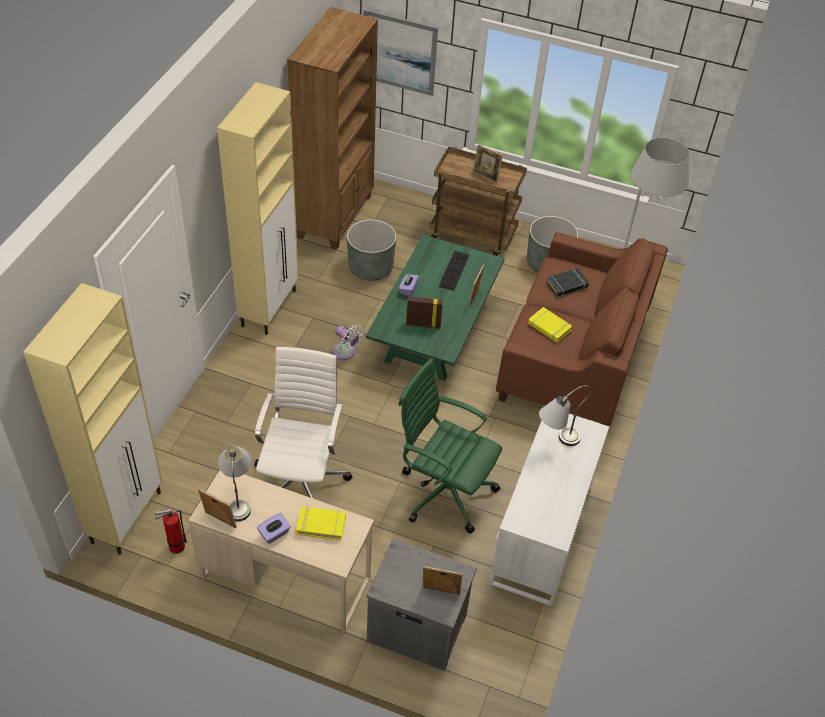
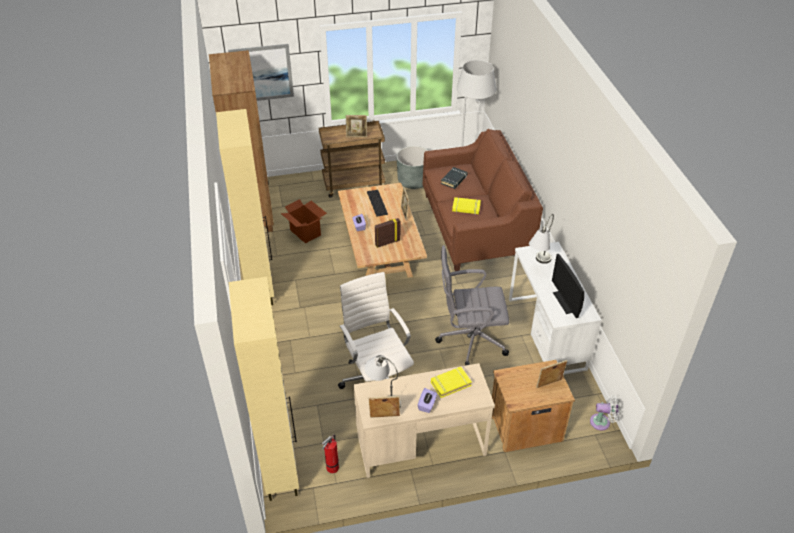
camera: 30 degrees left, 5 degrees down
(346, 352) = (336, 290): white fan -> white fan (602, 422)
(370, 268) = (305, 232): grey planter -> cardboard box
(416, 626) = (524, 426): grey nightstand -> brown nightstand
(434, 332) = (381, 251): green coffee table -> beige coffee table
(444, 491) = (470, 340): green office chair -> grey office chair
(545, 505) = (565, 301): none -> monitor

